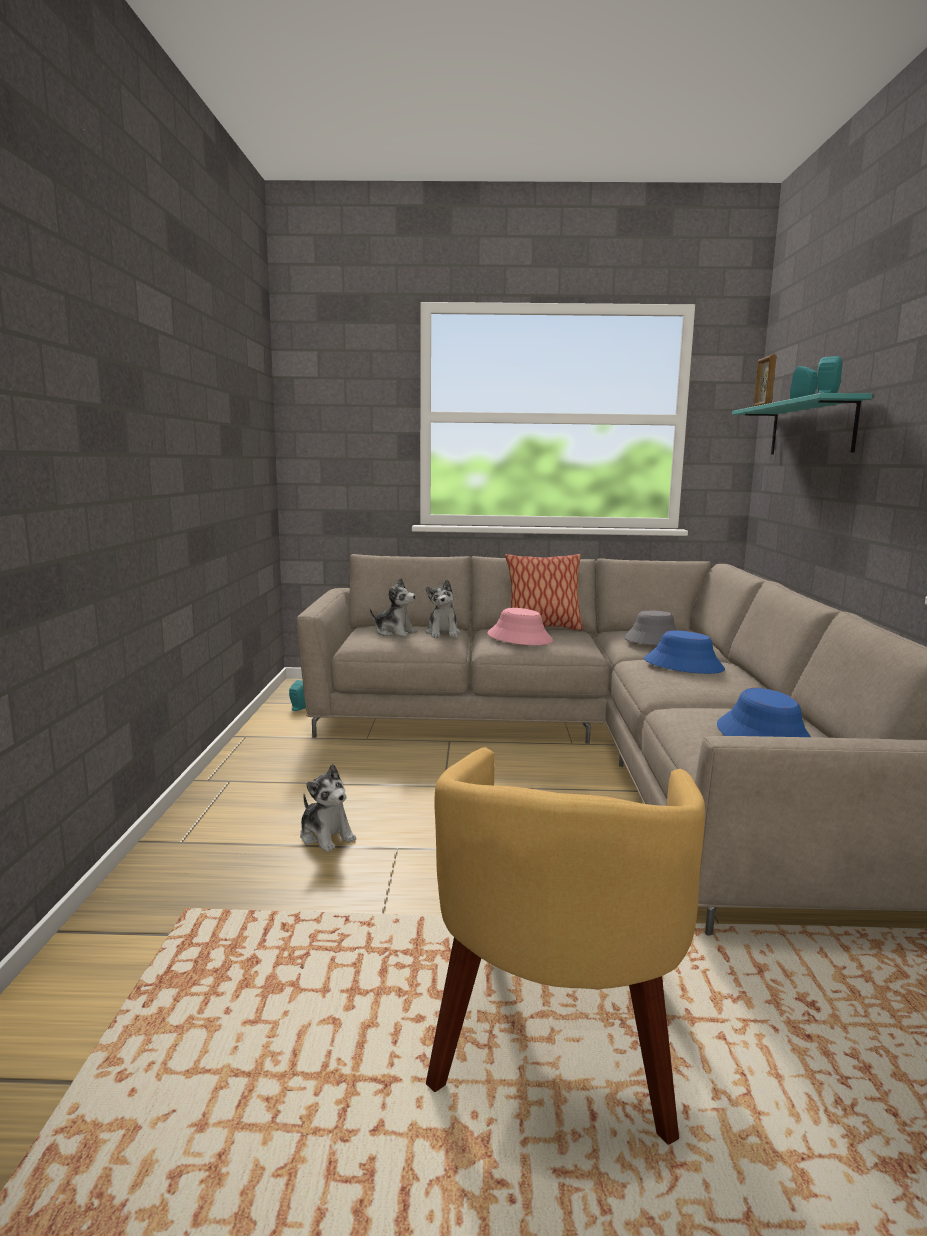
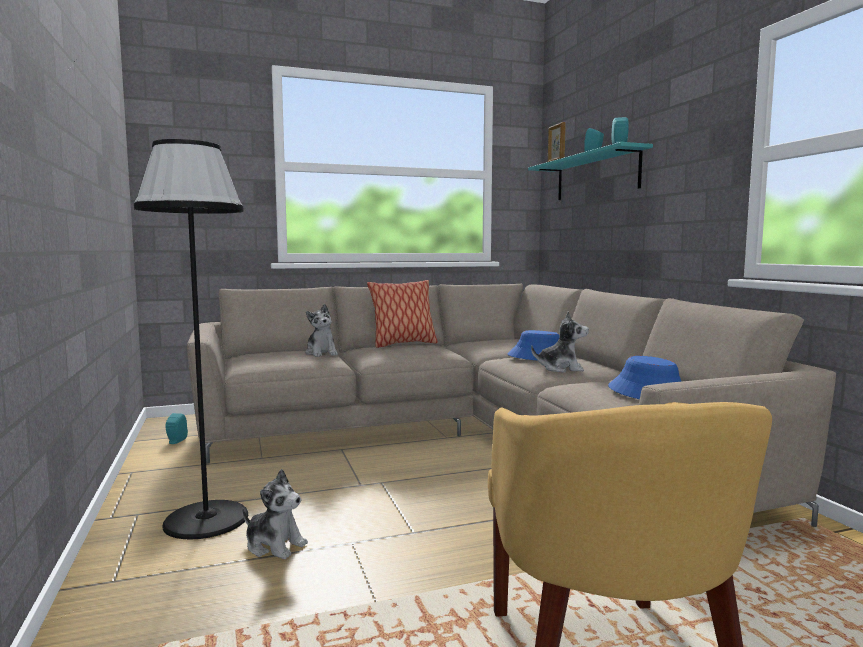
camera: 20 degrees left, 5 degrees down
(282, 797) = (206, 519): none -> black floor lamp
(394, 632) = (277, 356): plush toy -> plush toy (561, 369)
(519, 638) = (393, 351): pink hat -> none
(652, 640) = (498, 345): grey hat -> none

